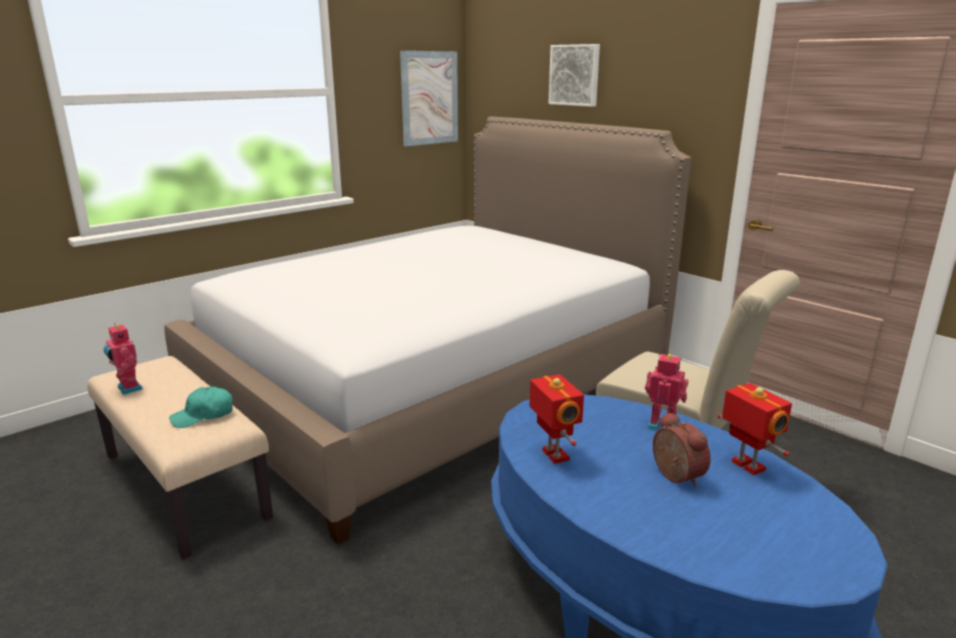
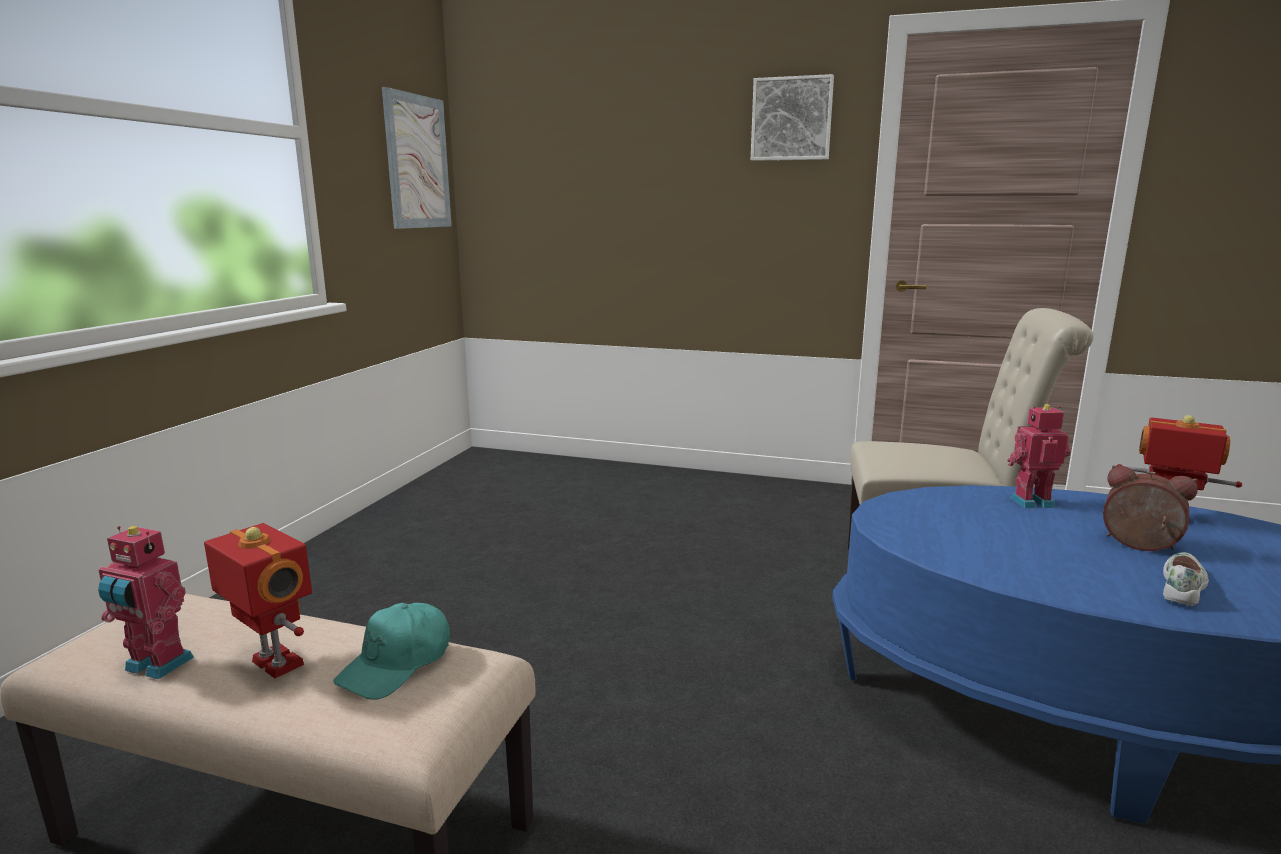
camera: 30 degrees left, 5 degrees down
(434, 387) = (557, 558): bed -> none
(553, 455) = (997, 560): toy robot -> toy robot (274, 664)
(575, 75) = (638, 127): picture -> picture (791, 119)
(645, 509) = (1183, 586): none -> white shoe

